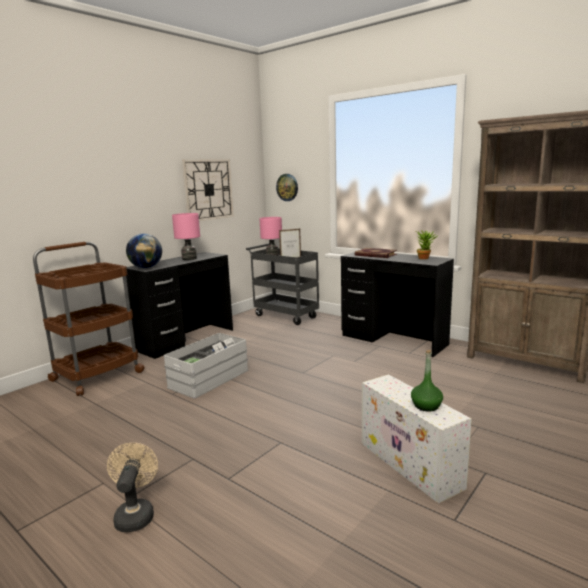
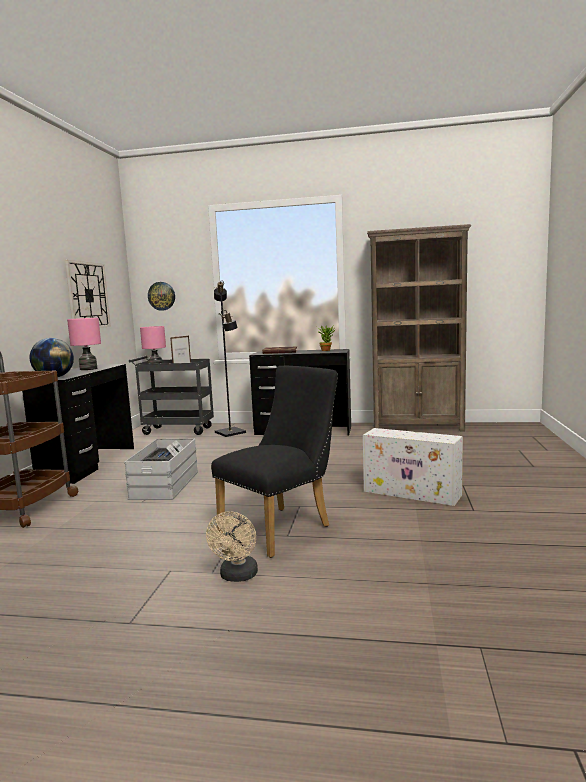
camera: 30 degrees left, 5 degrees down
(135, 514) = (237, 576): beige fan -> beige fan turned 135 degrees counterclockwise
(235, 466) = (282, 528): none -> black chair
(325, 328) = (230, 432): none -> black floor lamp
(426, 406) = (427, 436): green bottle -> none

